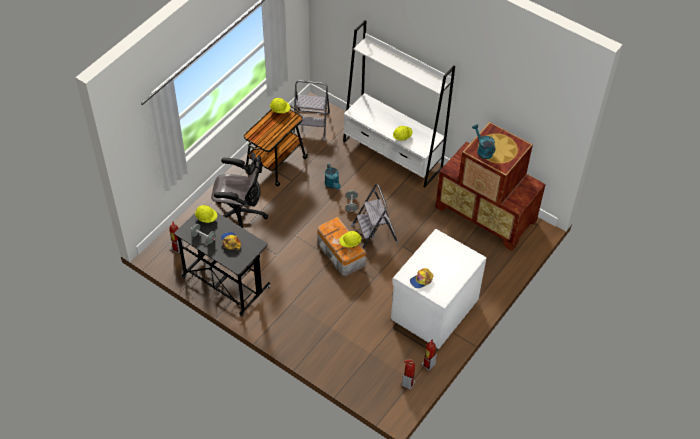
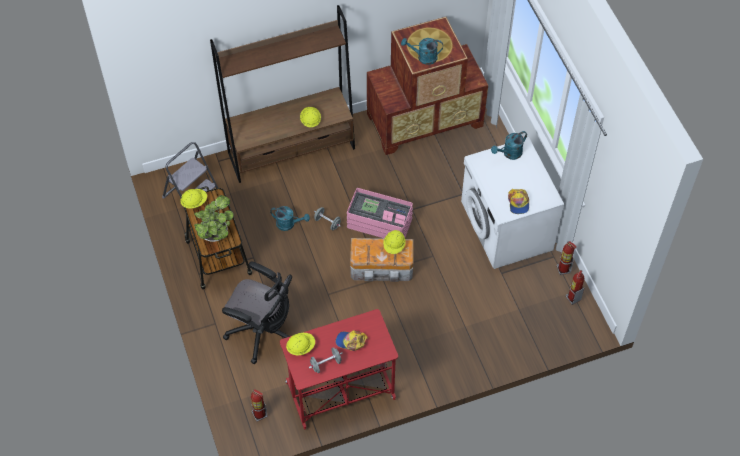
camera: 55 degrees left, 5 degrees up
(226, 282) = (340, 391): black desk -> red desk
(239, 216) = (262, 331): office chair -> office chair turned 75 degrees clockwise
(265, 133) = (215, 233): none -> potted plant
(376, 233) = (380, 222): grey step ladder -> pink storage box
(392, 154) = (292, 151): white bookcase -> brown bookcase
(460, 253) = (509, 154): none -> turquoise watering can

